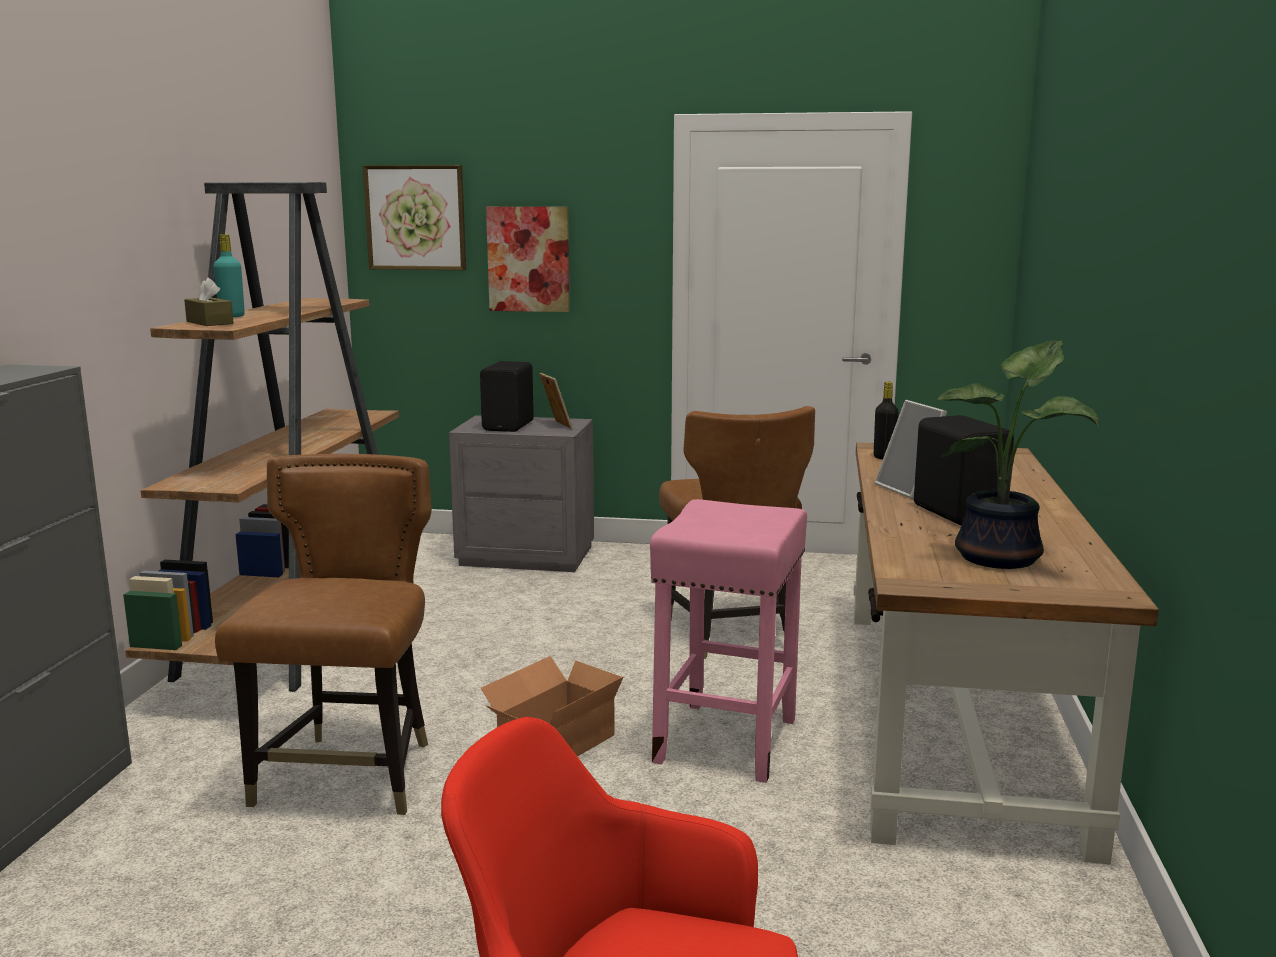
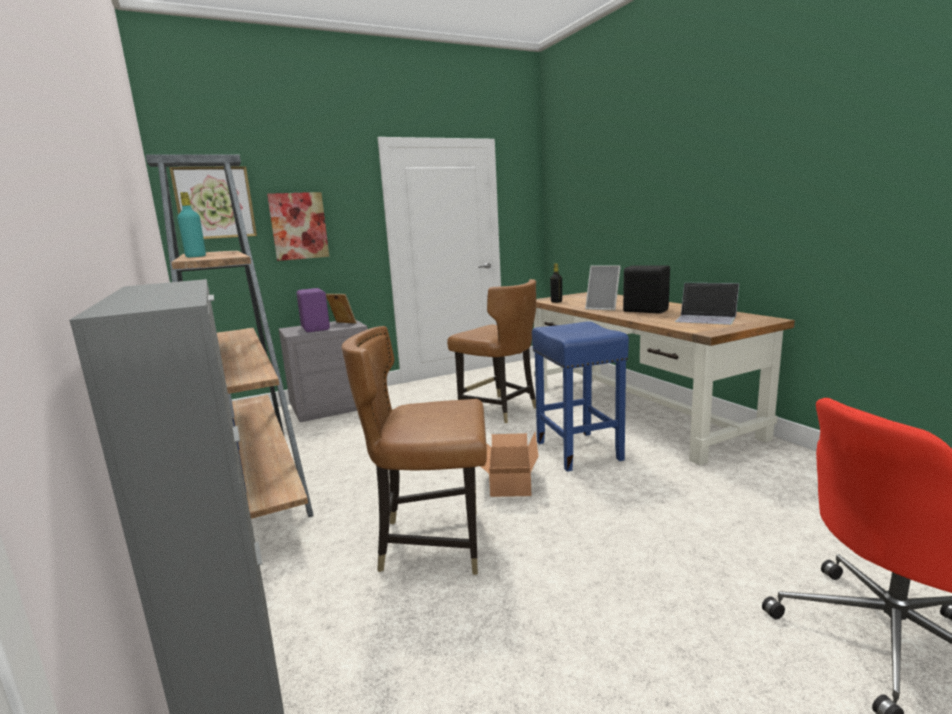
camera: 35 degrees left, 0 degrees up
(209, 323) = (204, 257): brown tissue box -> none
(349, 776) = (432, 542): brown chair -> brown chair turned 60 degrees counterclockwise
(510, 426) = (316, 328): black speaker -> purple speaker
(726, 739) = (577, 450): pink stool -> blue stool
(1003, 558) = (706, 318): potted plant -> laptop

